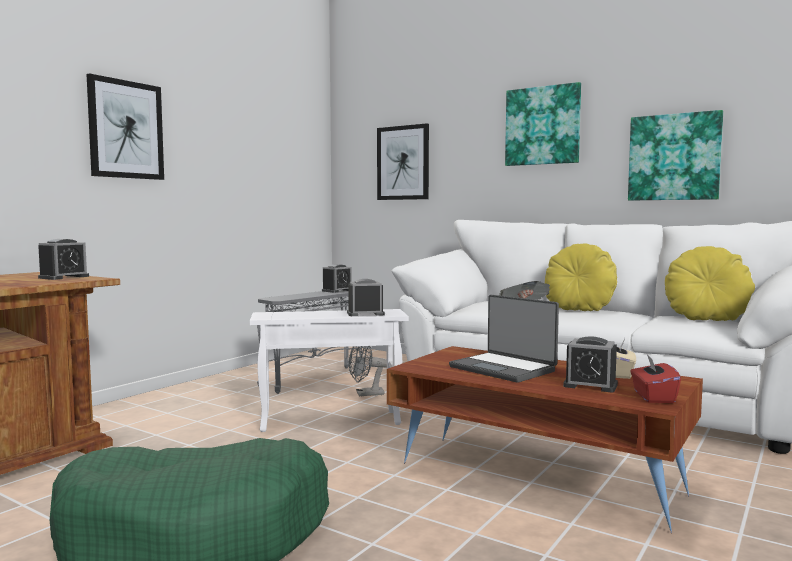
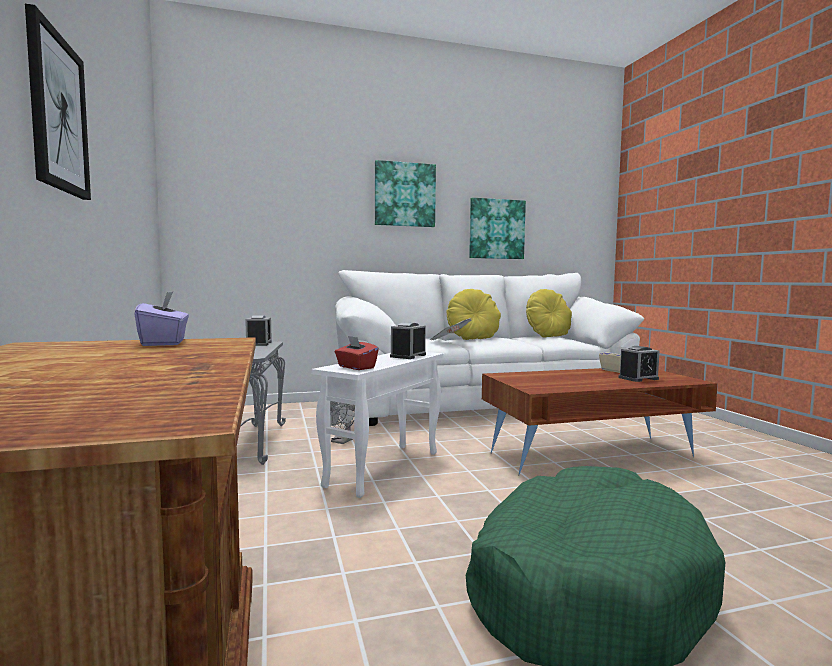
camera: 50 degrees left, 0 degrees up
(64, 277) = (164, 343): alarm clock -> purple tissue box
(403, 163) = (263, 212): picture -> none
(503, 369) = (573, 379): laptop -> none
(653, 397) = (677, 377): red tissue box -> red tissue box (356, 367)

